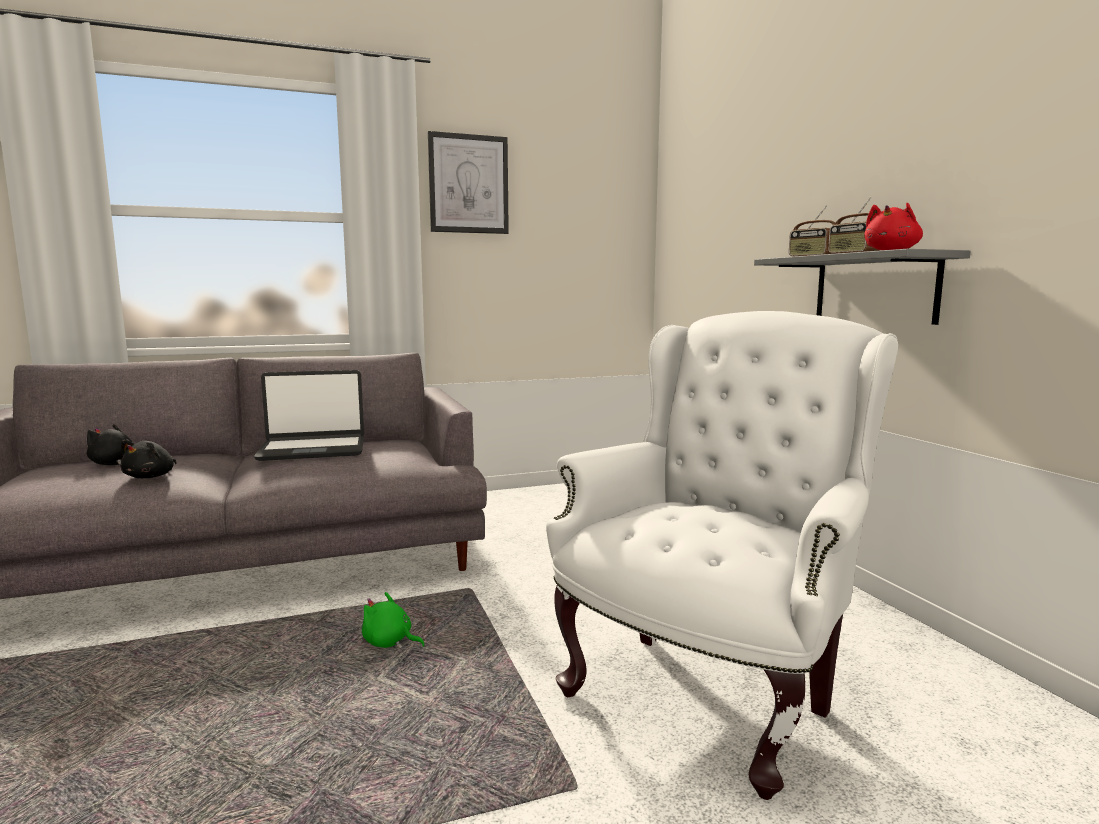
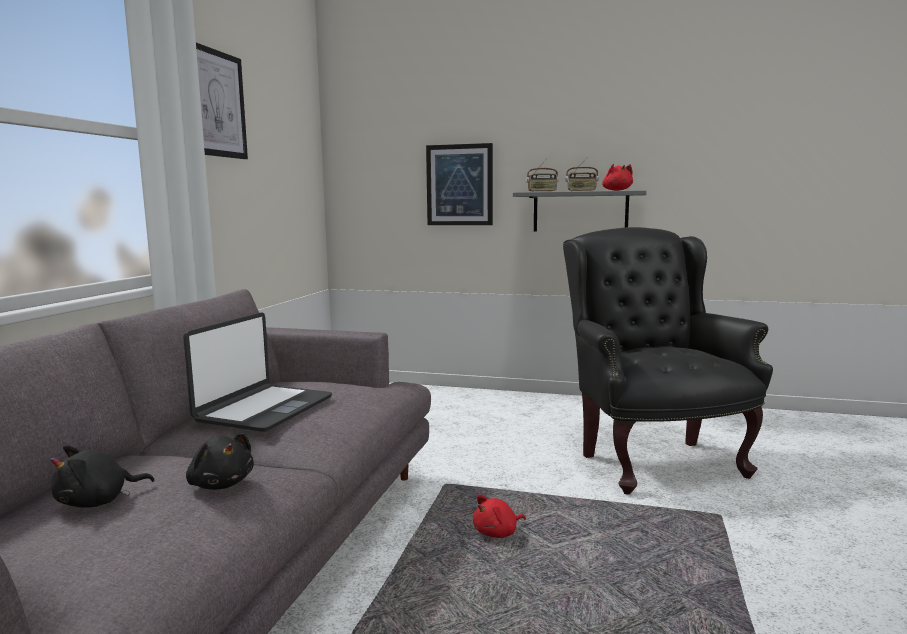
camera: 55 degrees left, 0 degrees up
(390, 642) = (497, 533): green plush toy -> red plush toy
(710, 689) = (652, 458): white armchair -> black armchair
(750, 252) = (459, 185): none -> picture

